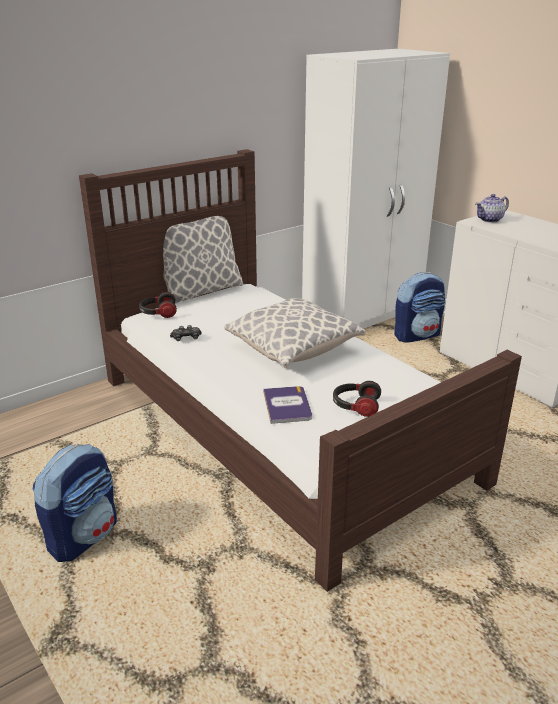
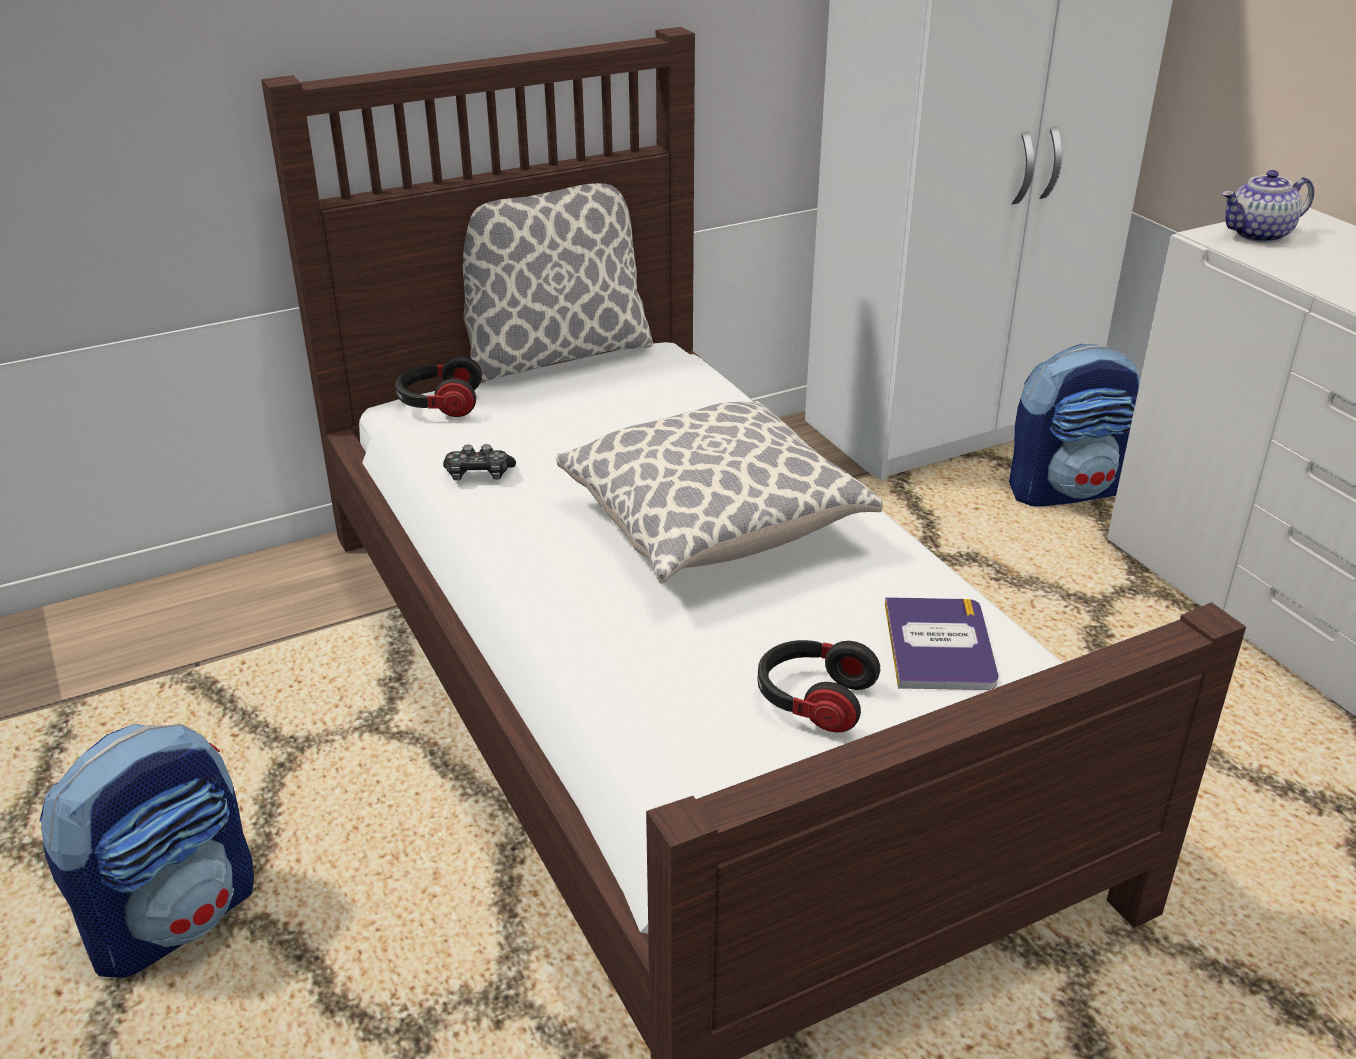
camera: 10 degrees right, 5 degrees up
(287, 405) = (650, 678): book -> book (939, 645)

